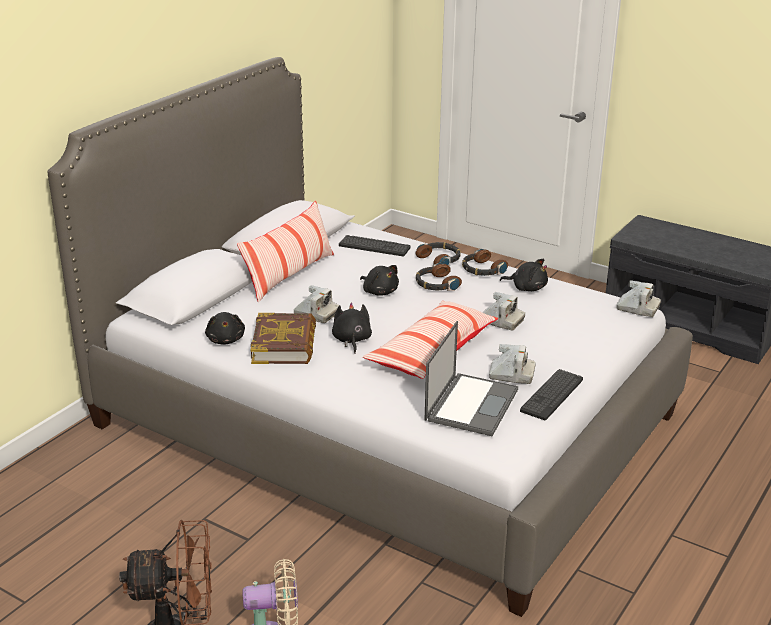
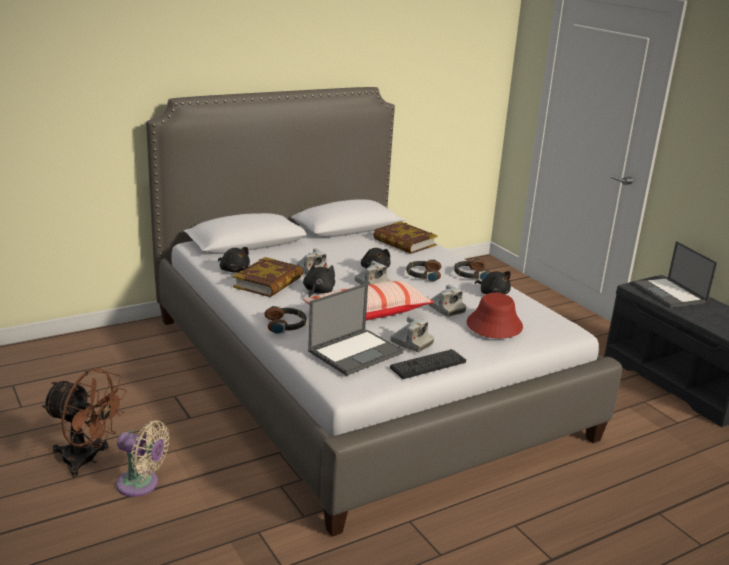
camera: 25 degrees right, 5 degrees down
(226, 340) = (233, 270): black plush toy -> black plush toy turned 60 degrees counterclockwise
(289, 275) = (322, 245): pillow -> none
(374, 246) = (404, 242): keyboard -> book
(440, 259) = (445, 261): headphones -> headphones (286, 325)
(565, 326) = (494, 325): none -> red hat
(637, 308) = (572, 329): camera -> camera (372, 284)
(665, 235) = (670, 293): none -> laptop

